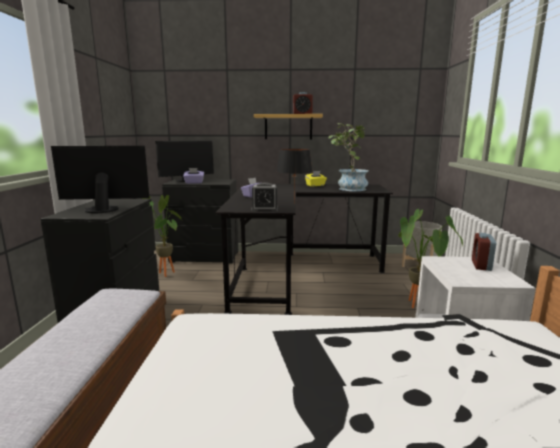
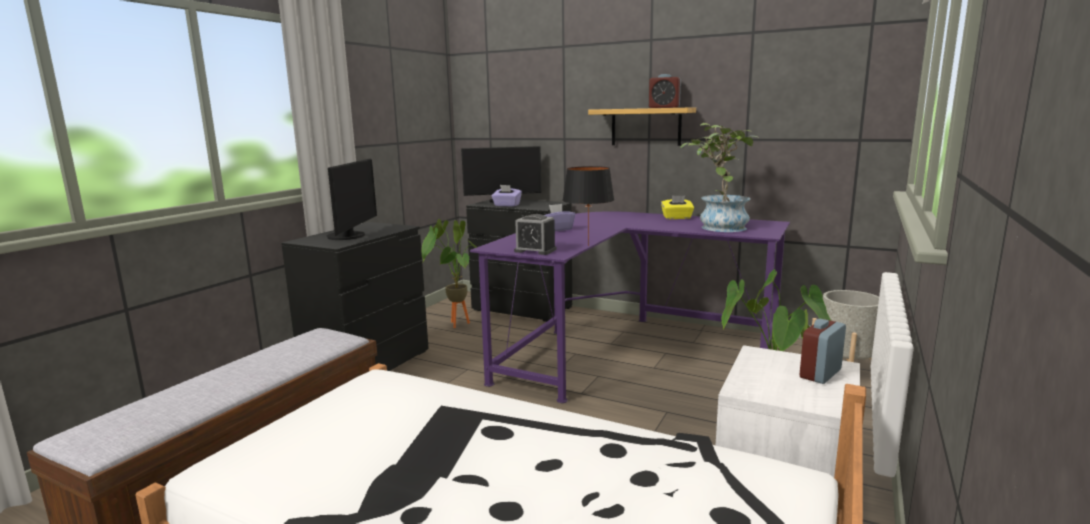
camera: 25 degrees right, 0 degrees up
(103, 209) = (350, 236): monitor -> monitor turned 75 degrees clockwise
(296, 272) = (625, 347): black desk -> purple desk

